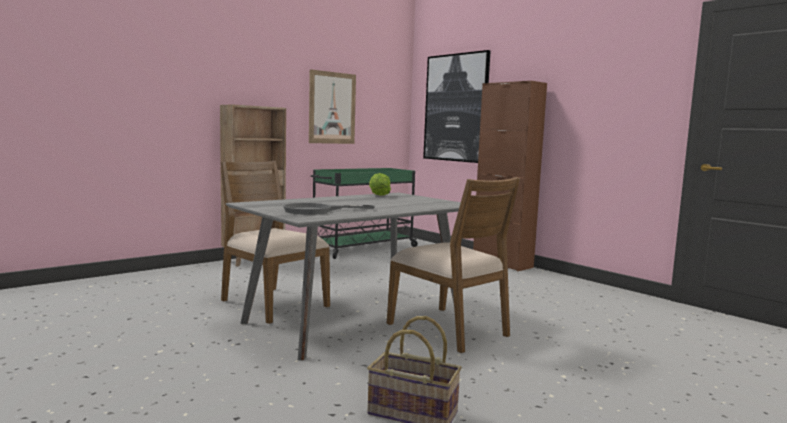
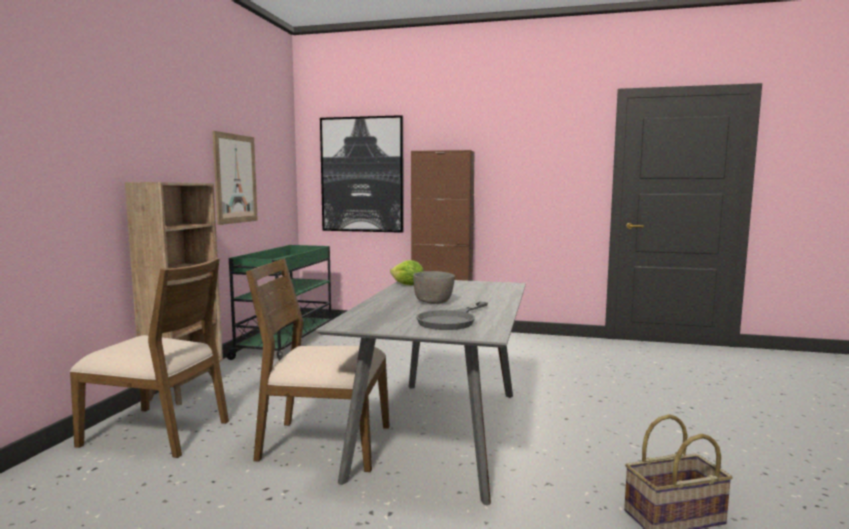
camera: 35 degrees left, 0 degrees up
(351, 203) = (434, 302): none -> grey bowl
(449, 329) = (533, 415): brown chair -> brown chair (158, 432)

